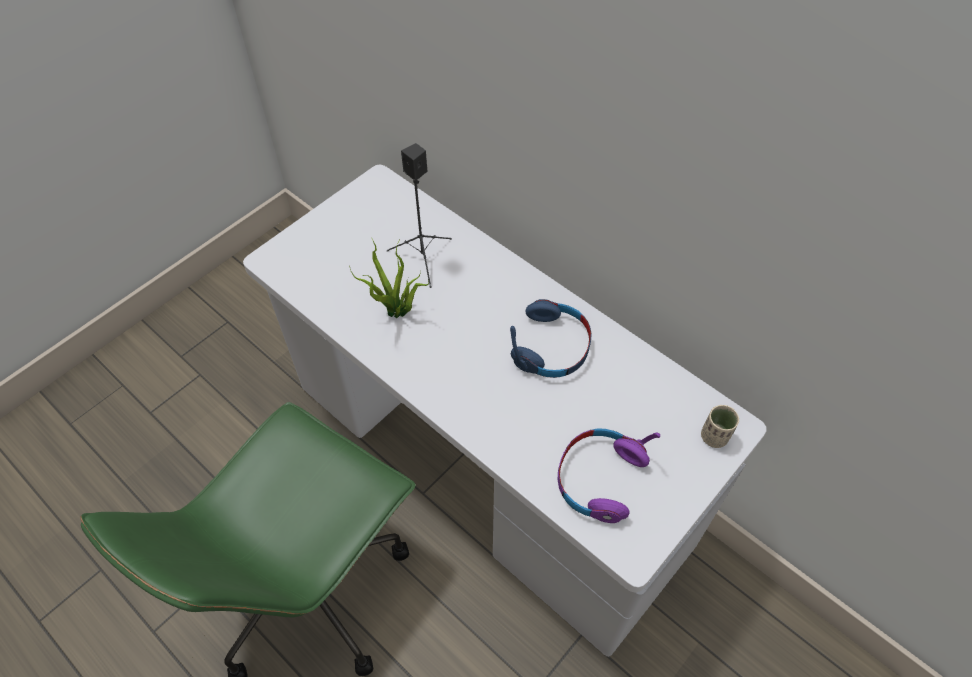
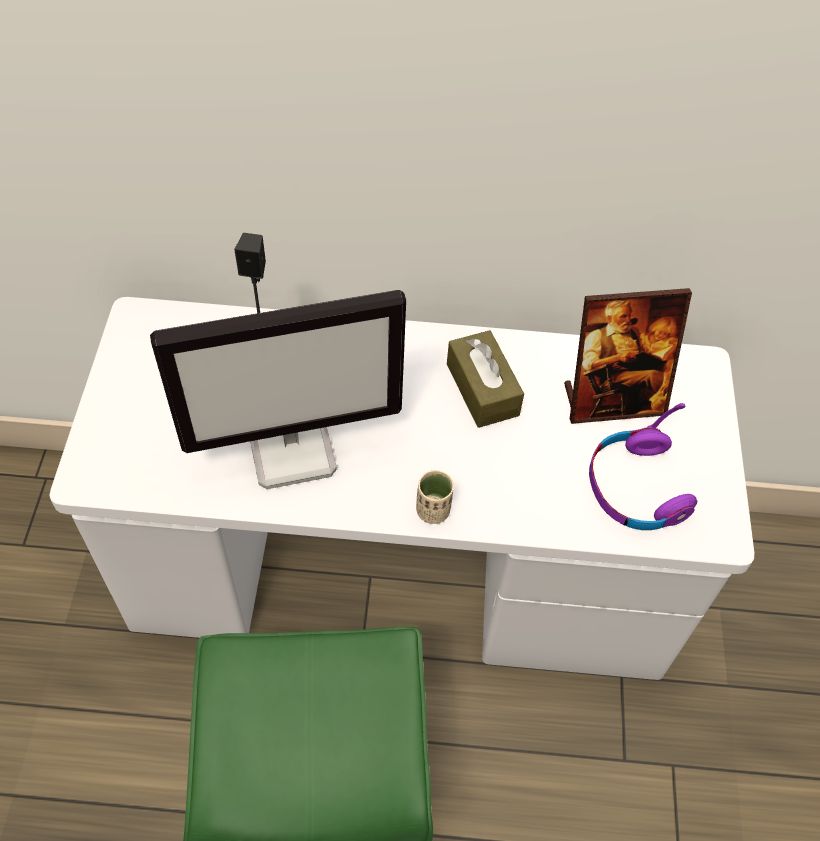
camera: 40 degrees left, 0 degrees up
(397, 313) = (294, 449): potted plant -> monitor
(552, 347) = (482, 389): blue headphones -> brown tissue box
(639, 409) = (613, 400): none -> picture frame
(714, 437) = (694, 385): beige cup -> beige cup (433, 510)

